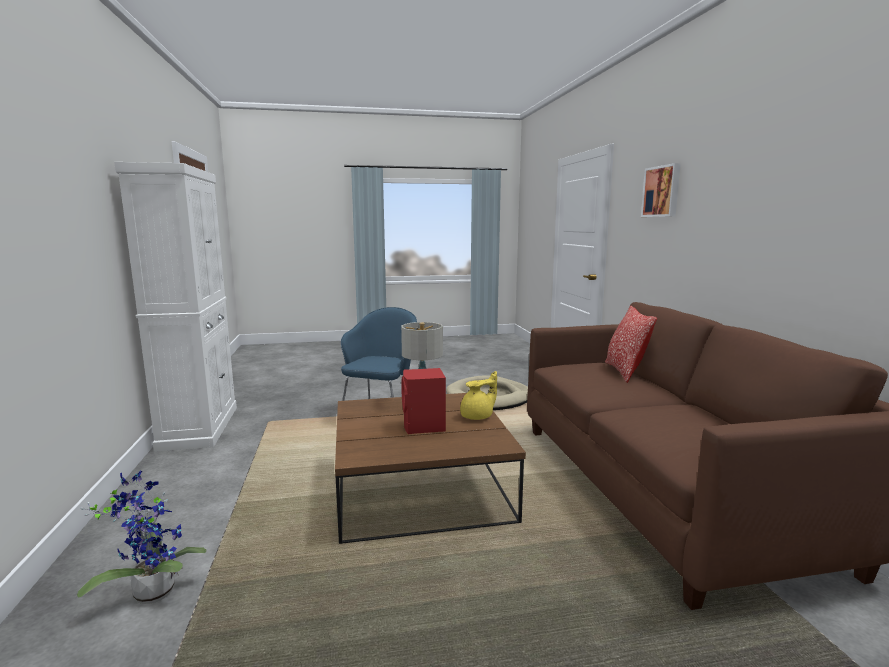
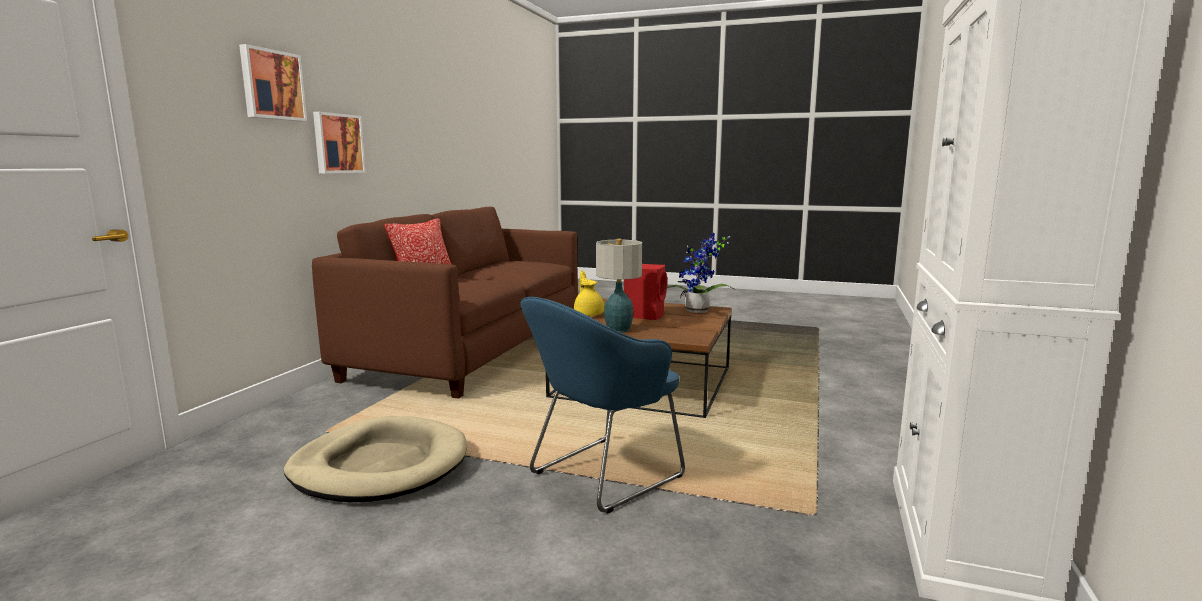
camera: 150 degrees left, 0 degrees up
(152, 590) = (852, 373): potted plant -> potted plant (698, 311)
(478, 416) = (588, 314): yellow teapot -> yellow teapot turned 75 degrees clockwise
(700, 234) = (337, 143): none -> picture

